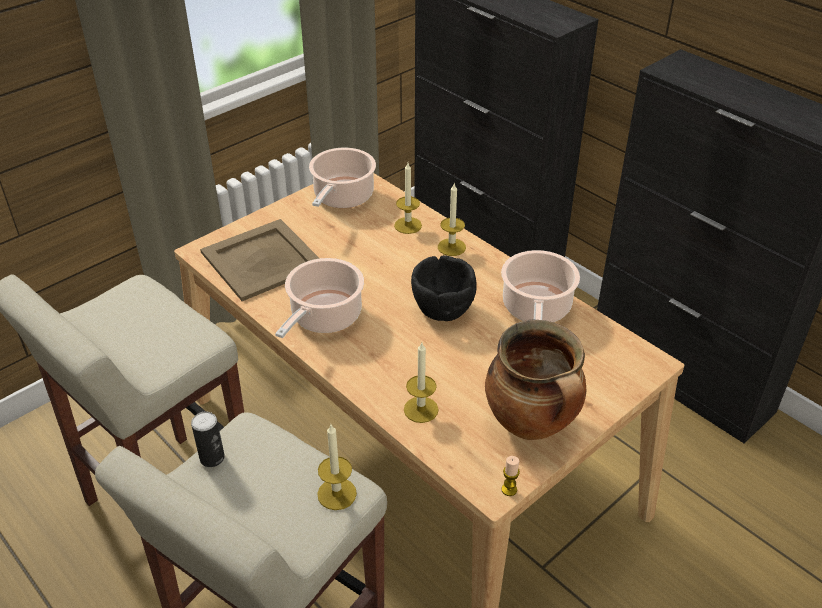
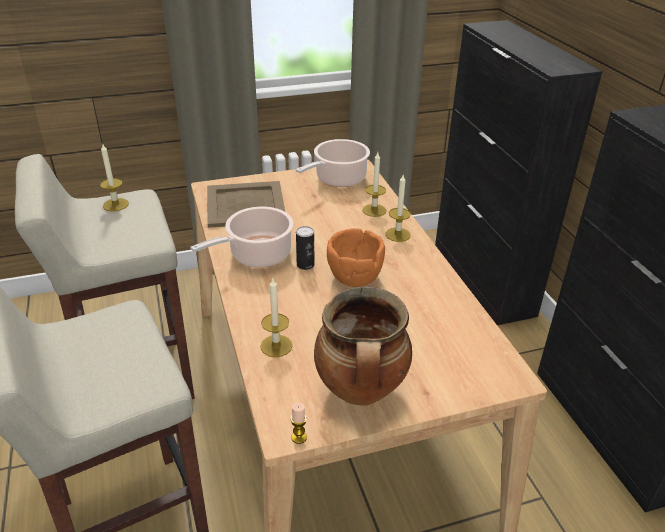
camera: 25 degrees right, 5 degrees down
(212, 458) = (85, 322): can -> can (305, 265)
(337, 494) = (148, 382): candle -> candle (115, 204)
(442, 308) = (354, 276): black bowl -> orange bowl
(536, 309) = (435, 301): cooking pot -> none

